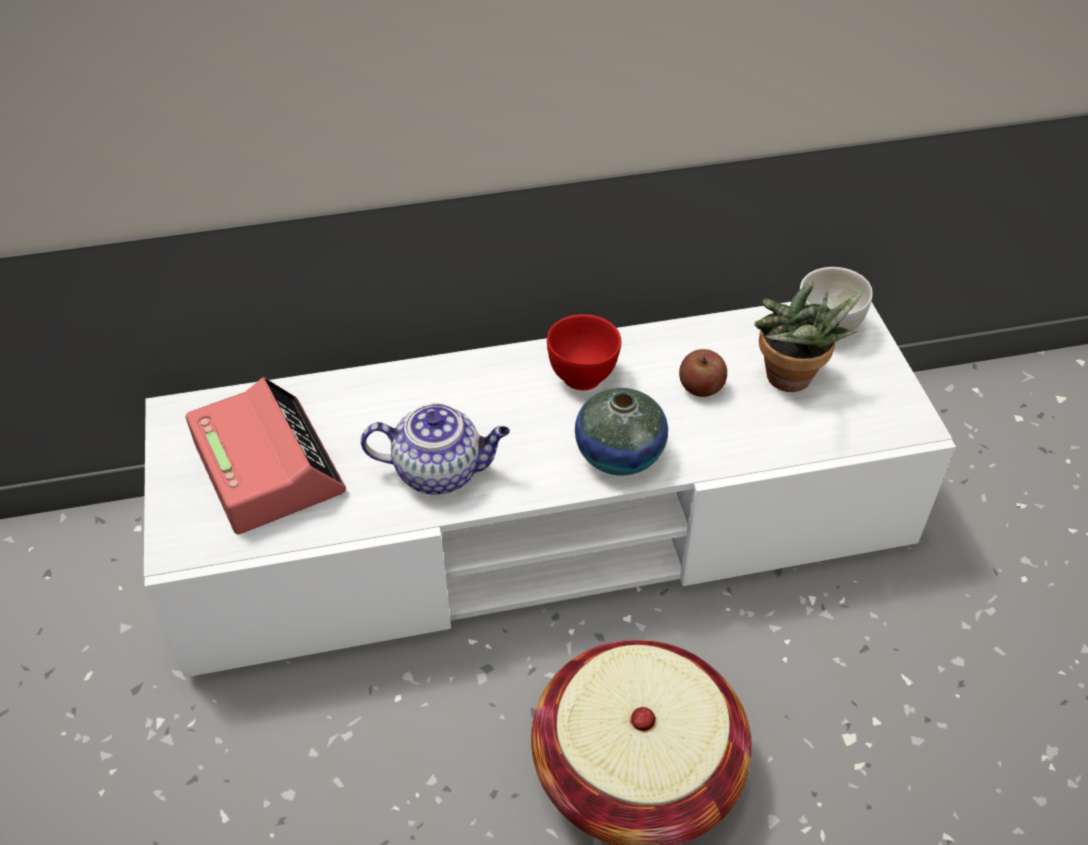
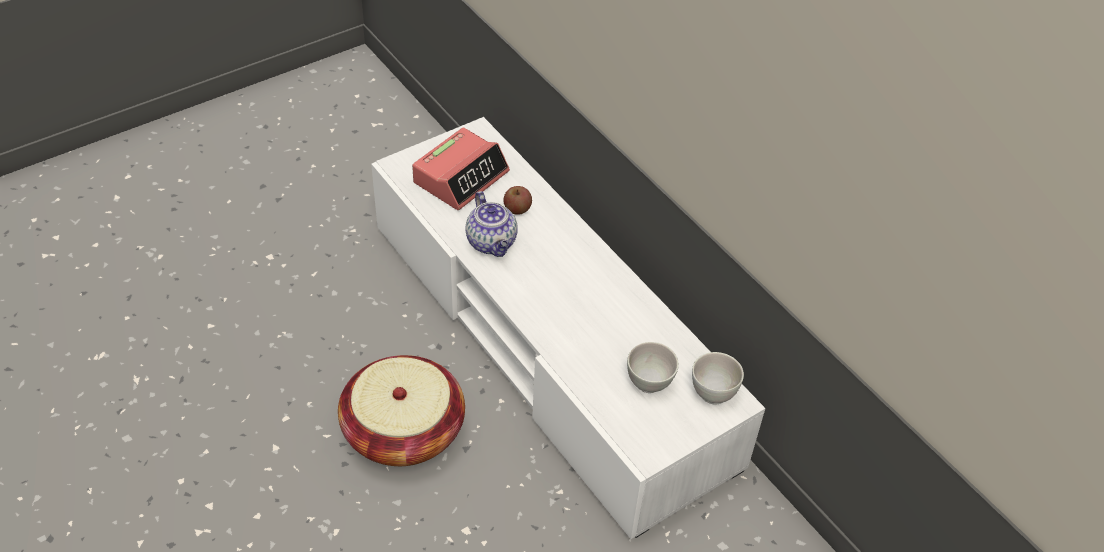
camera: 65 degrees right, 0 degrees up
(582, 376) = (597, 282): red bowl -> none
(619, 454) = (544, 314): vase -> none
(701, 387) = (619, 339): apple -> apple (517, 209)
(791, 382) = (649, 383): potted plant -> white bowl

